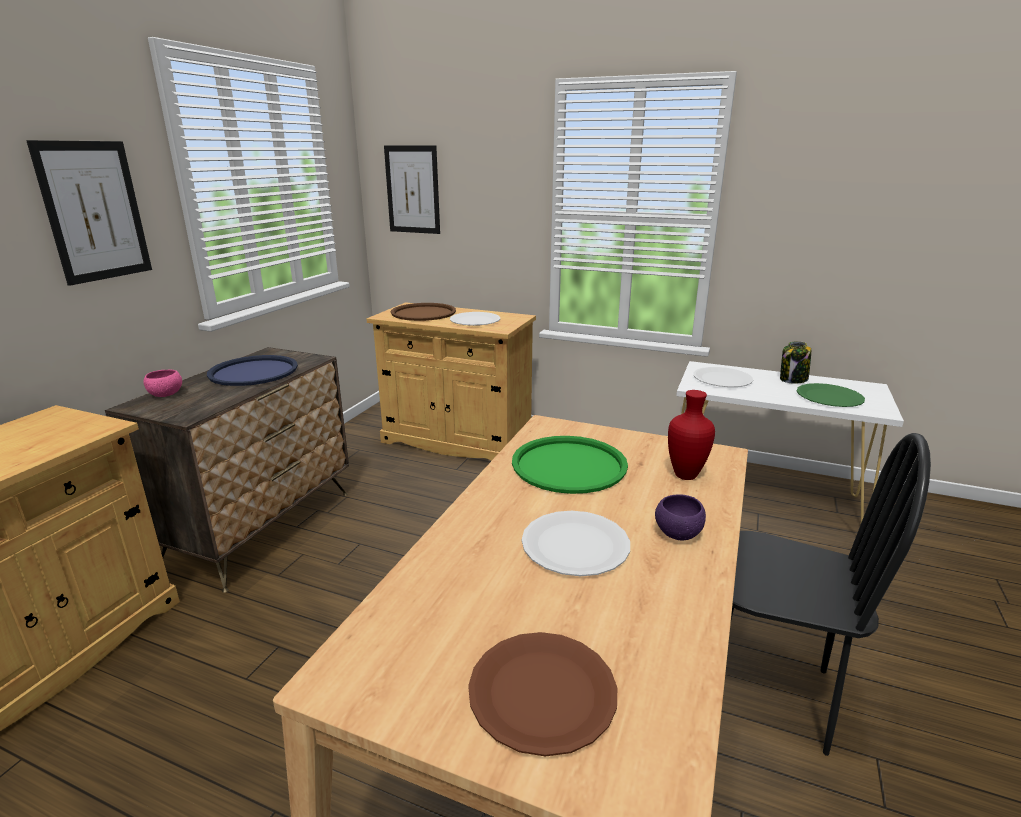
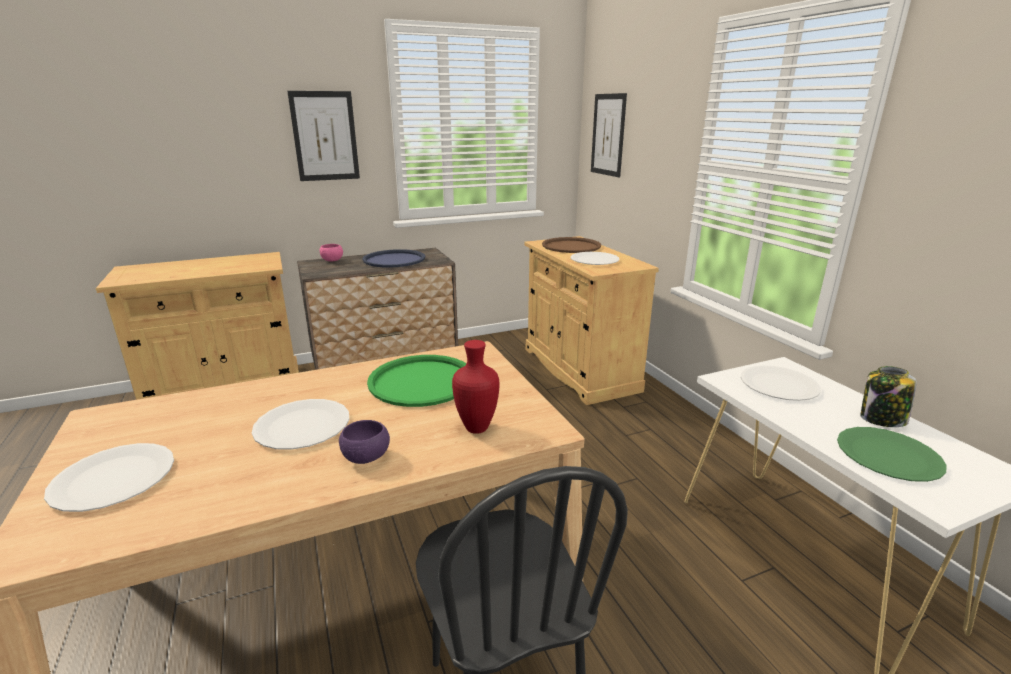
camera: 45 degrees right, 0 degrees up
(542, 692) = (114, 478): brown plate -> white plate

